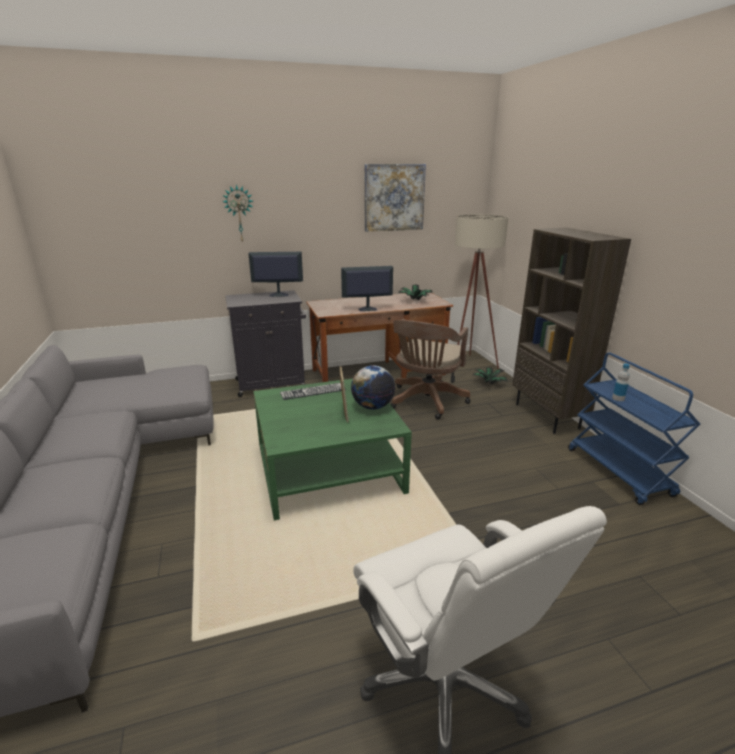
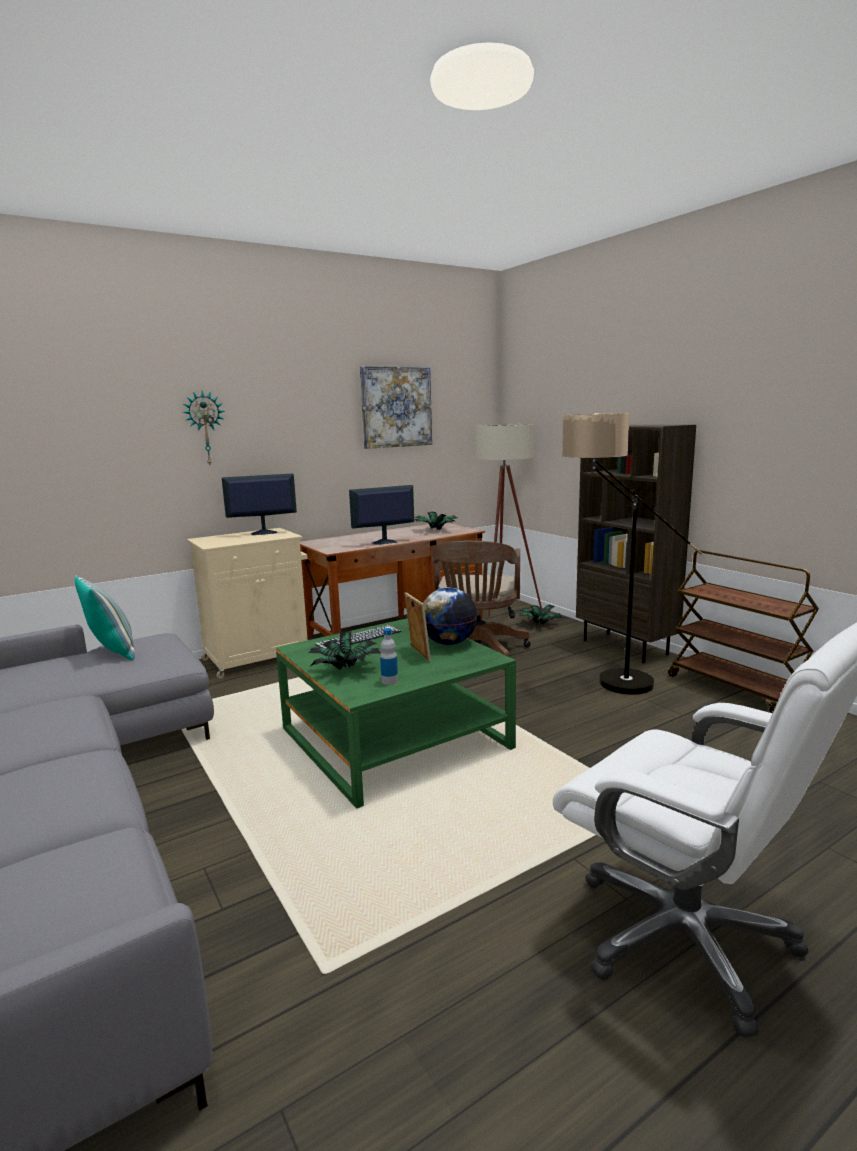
camera: 15 degrees left, 10 degrees down
(156, 377) = (112, 652): none -> pillow
(272, 383) = (259, 658): black cabinet -> beige cabinet
(286, 419) = (346, 669): none -> potted plant
(511, 444) = (604, 680): none -> floor lamp
(618, 398) = (723, 598): bottle -> bottle (389, 681)
(619, 472) = (735, 689): blue cart -> brown cart

